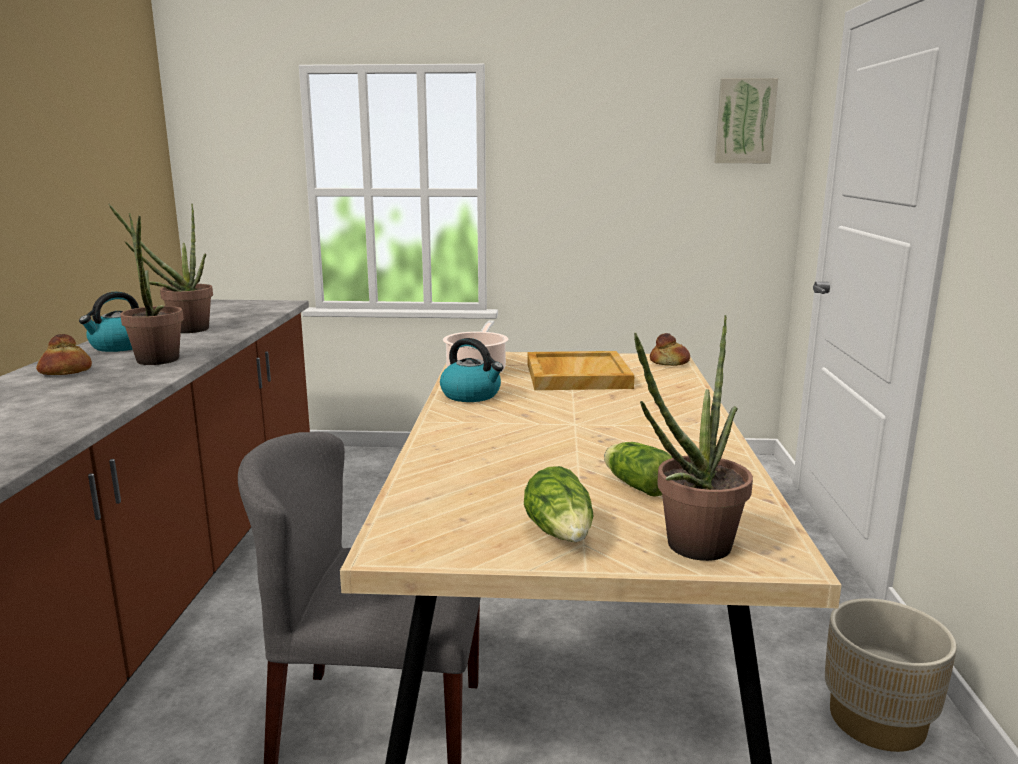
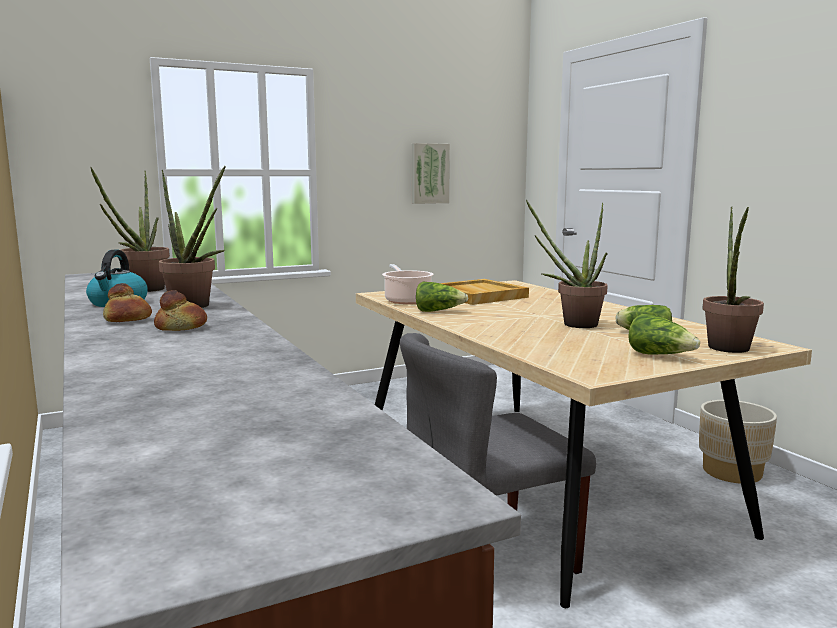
camera: 30 degrees left, 5 degrees down
(472, 395) = (438, 311): kettle -> lettuce
(579, 448) = (572, 324): none -> potted plant
(669, 363) = (516, 284): bread -> bread (181, 328)
(744, 121) = (491, 122): picture -> picture (429, 173)

